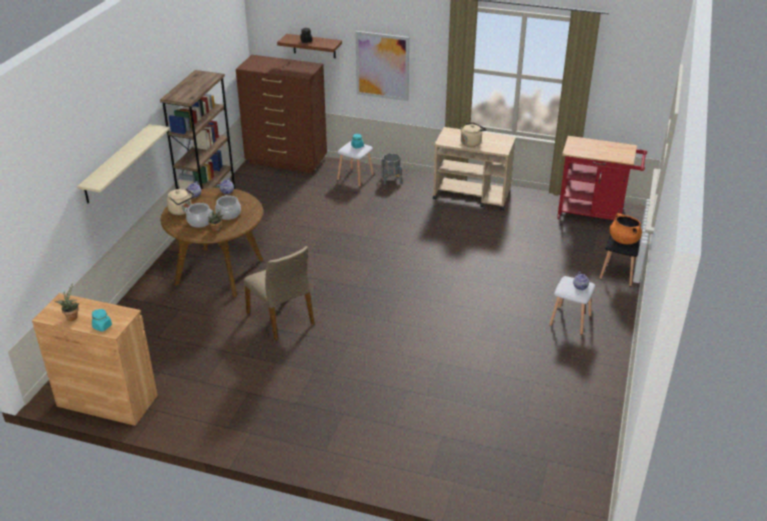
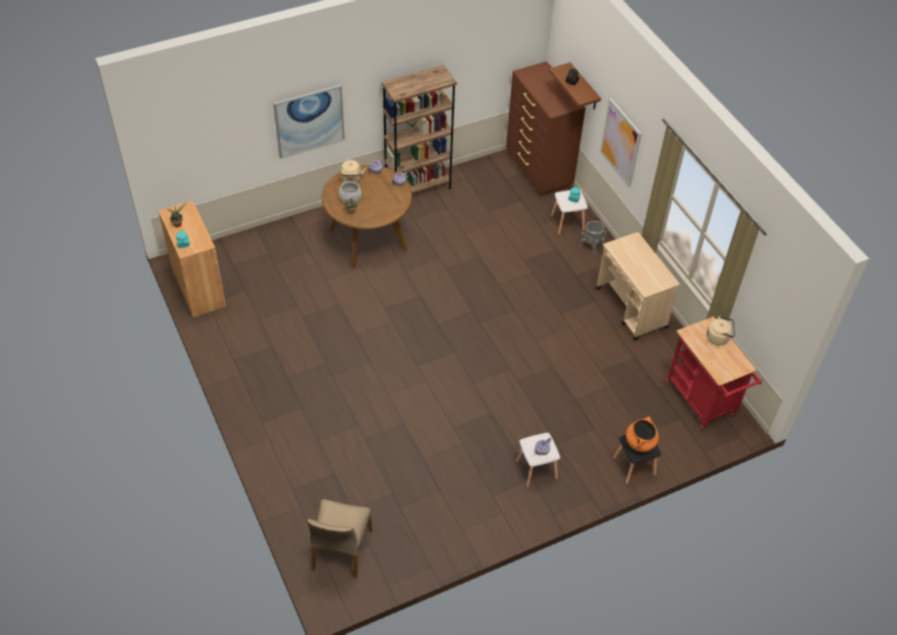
camera: 45 degrees right, 15 degrees up
(117, 163) = (309, 121): beige shelf -> picture
(228, 214) = (374, 204): cooking pot -> none
(281, 318) = (358, 308): beige chair -> beige chair (341, 550)
(471, 143) = (633, 264): beige kettle -> beige kettle (719, 338)

